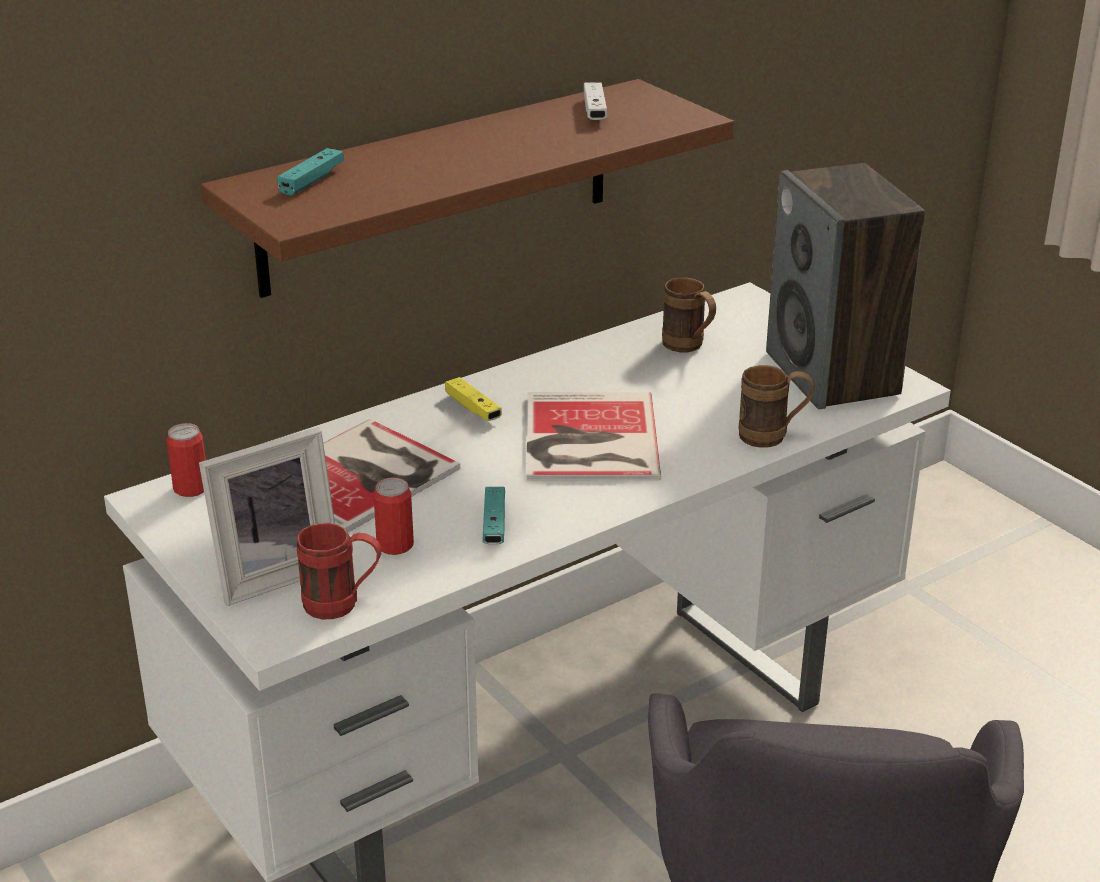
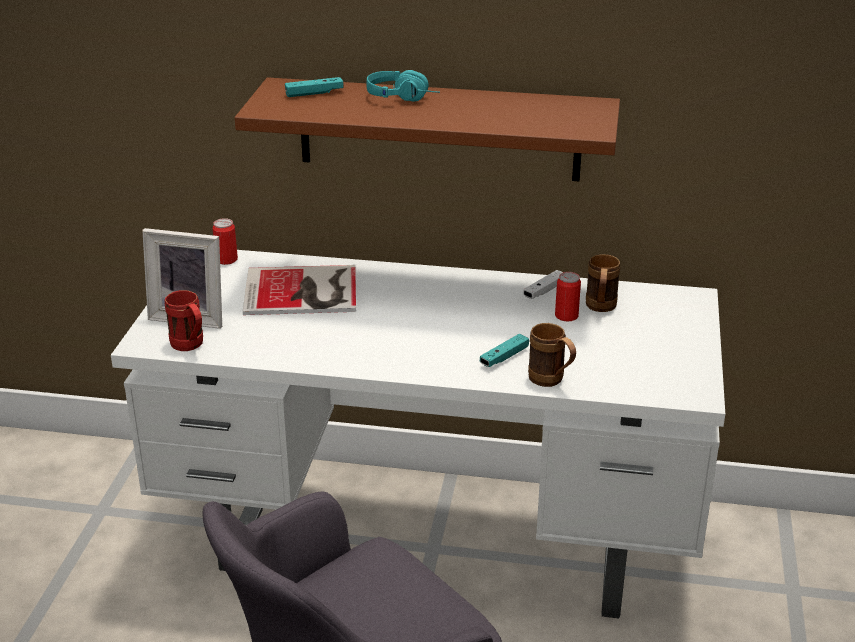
camera: 45 degrees right, 0 degrees up
(395, 545) = (260, 332): can -> can (566, 316)
(427, 150) = (404, 97): none -> turquoise headphones
(473, 408) = (418, 284): yellow game controller -> none
(494, 525) = (320, 347): turquoise game controller -> turquoise game controller (504, 357)
(587, 440) = (445, 329): book -> none
(594, 111) = (544, 108): white game controller -> white game controller (544, 291)
(833, 374) = (661, 366): speaker -> none

